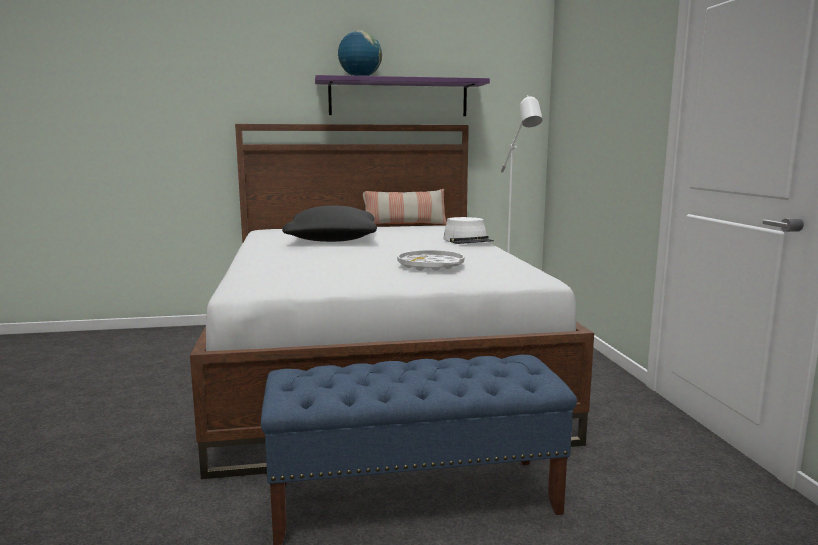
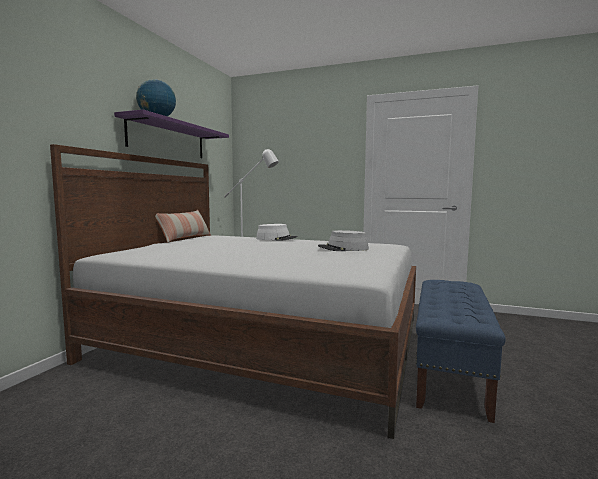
camera: 60 degrees left, 5 degrees down
(332, 240) = (209, 250): black pillow -> none
(430, 266) = (343, 249): white tray -> grey hat

